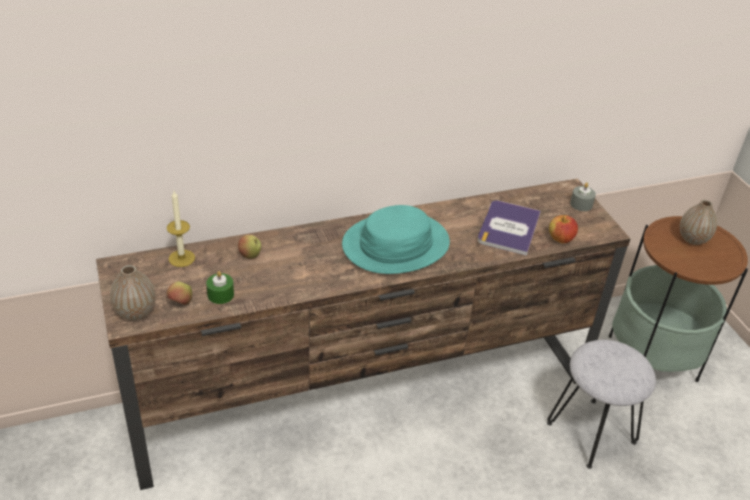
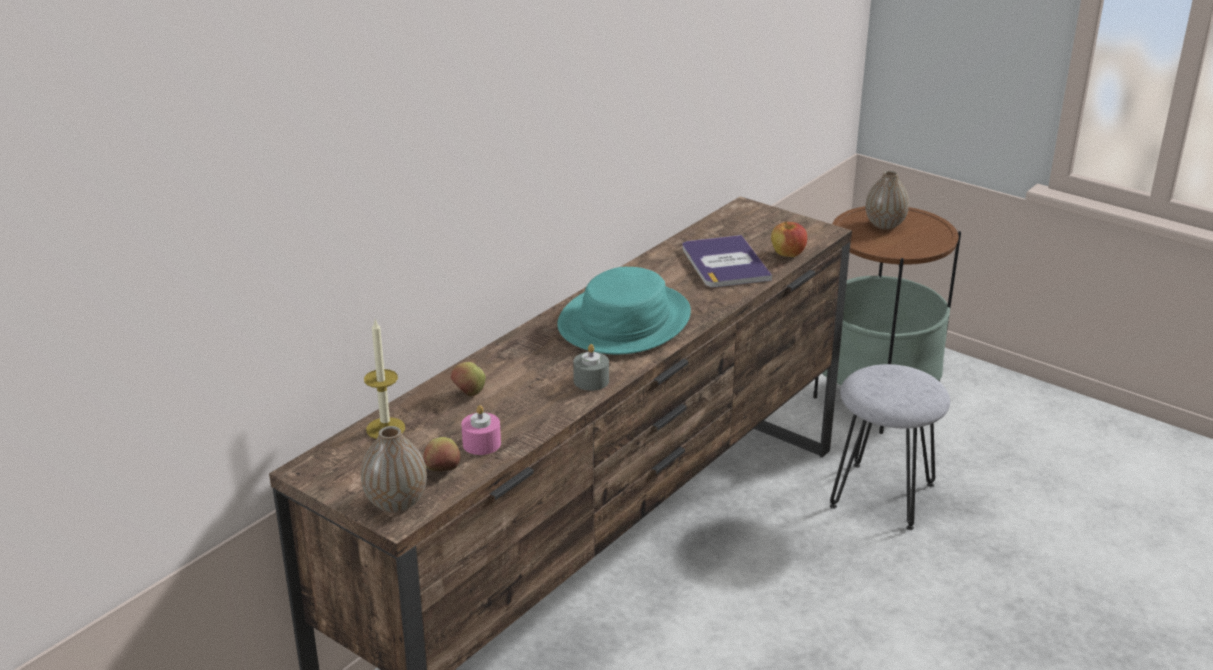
camera: 30 degrees left, 10 degrees down
(220, 295) = (481, 444): green candle -> pink candle
(581, 204) = (771, 217): grey candle -> grey candle (591, 381)

